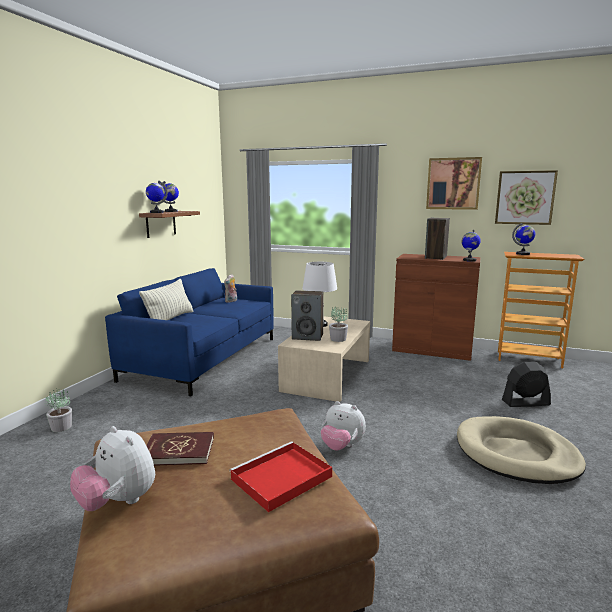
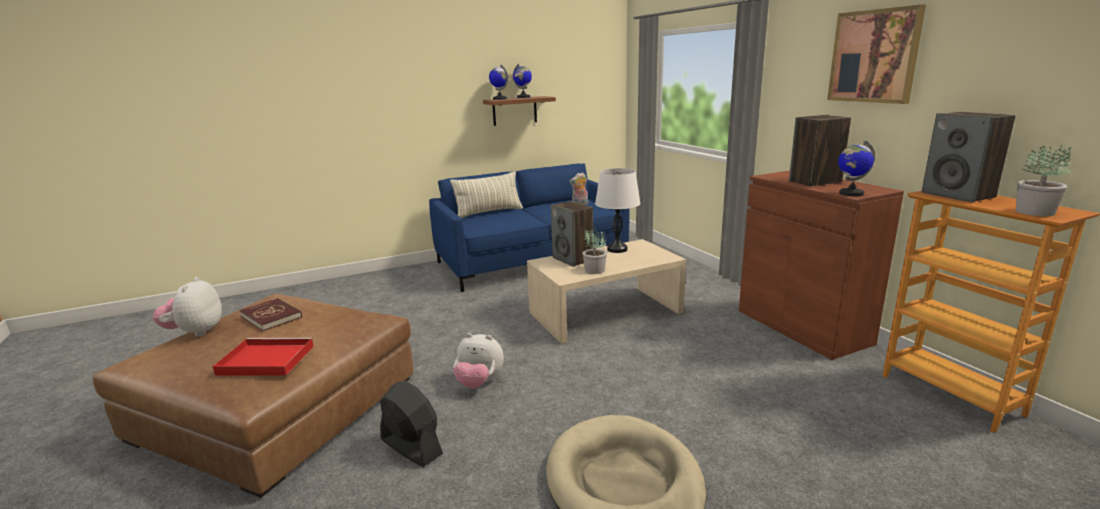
camera: 45 degrees right, 5 degrees up
(62, 427) = (357, 286): potted plant -> potted plant (1035, 212)
(342, 446) = (479, 383): plush toy -> plush toy turned 60 degrees counterclockwise
(523, 254) = (958, 195): globe -> speaker
(525, 197) = (998, 83): picture -> none
(525, 402) = (785, 443): black fan -> black fan (411, 447)

